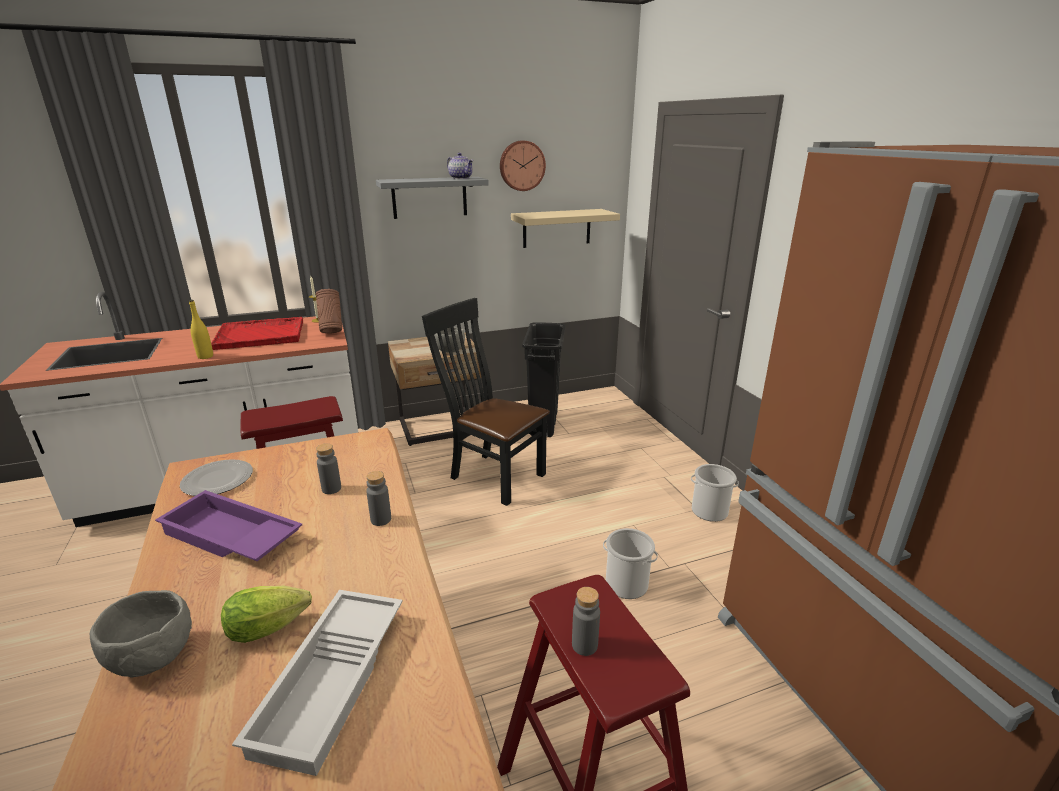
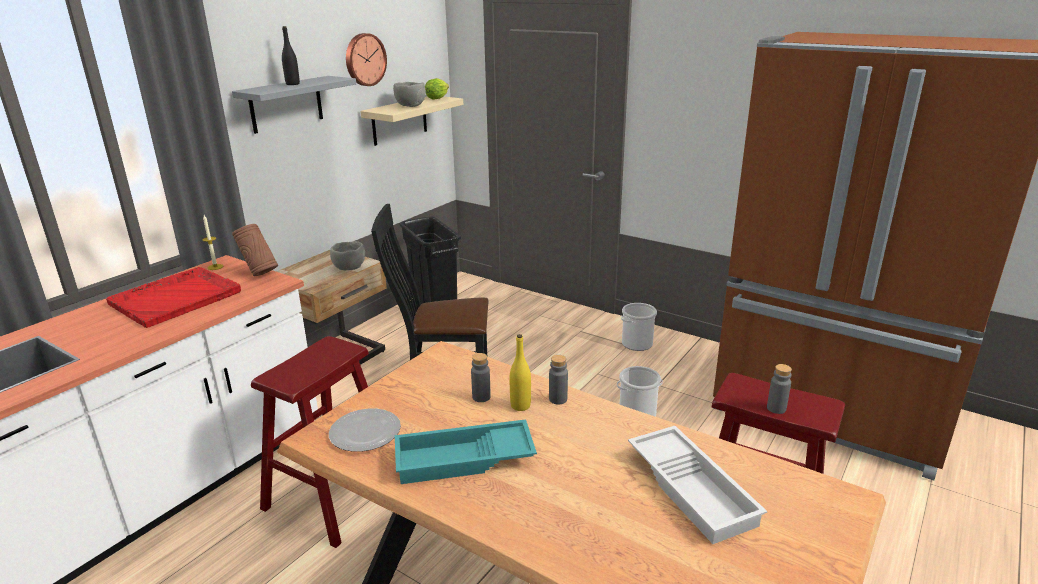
camera: 35 degrees left, 0 degrees up
(152, 659) = (559, 544): grey bowl -> grey bowl (410, 106)
(205, 356) = (156, 335): yellow bottle -> yellow bottle (520, 406)
(229, 537) = (463, 460): purple tray -> turquoise tray
(273, 627) = (604, 486): lettuce -> lettuce (438, 98)
(428, 179) = (292, 84): none -> black bottle
(461, 178) = (322, 79): teapot -> none

